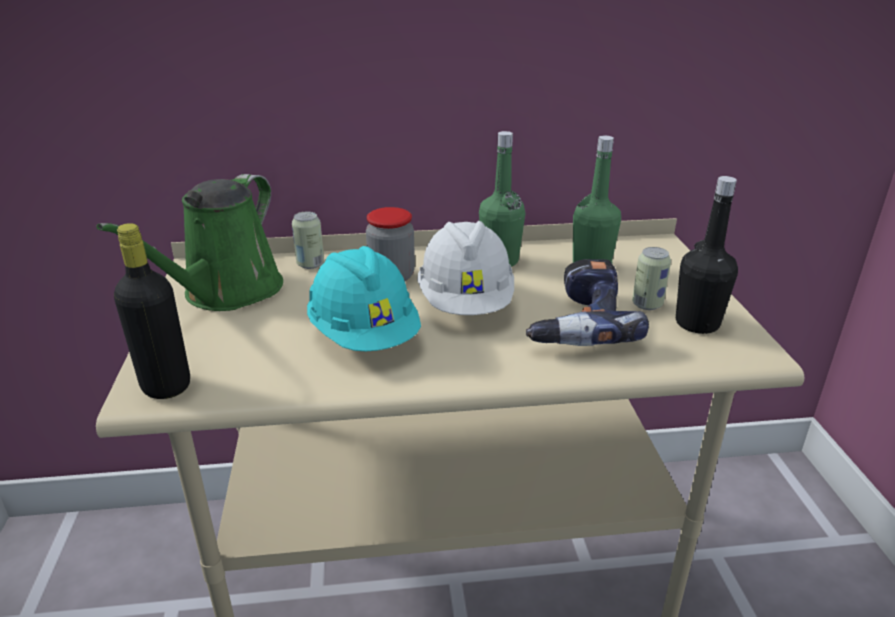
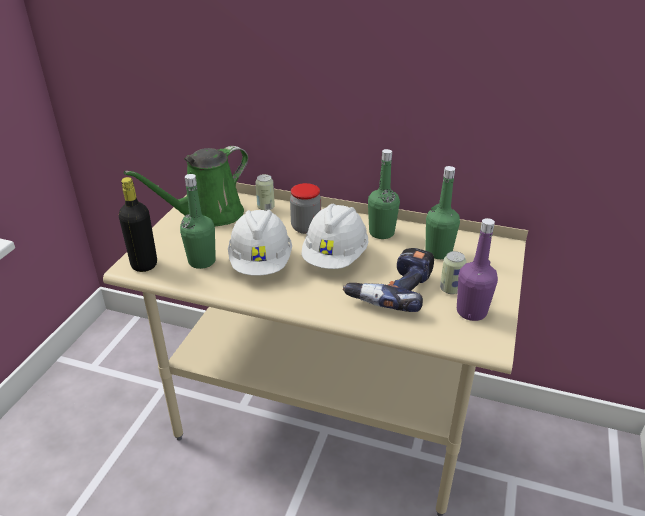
camera: 25 degrees right, 5 degrees up
(266, 356) = (202, 261): none -> green bottle
(364, 336) = (261, 263): turquoise hard hat -> white hard hat
(697, 323) = (471, 312): black bottle -> purple bottle

